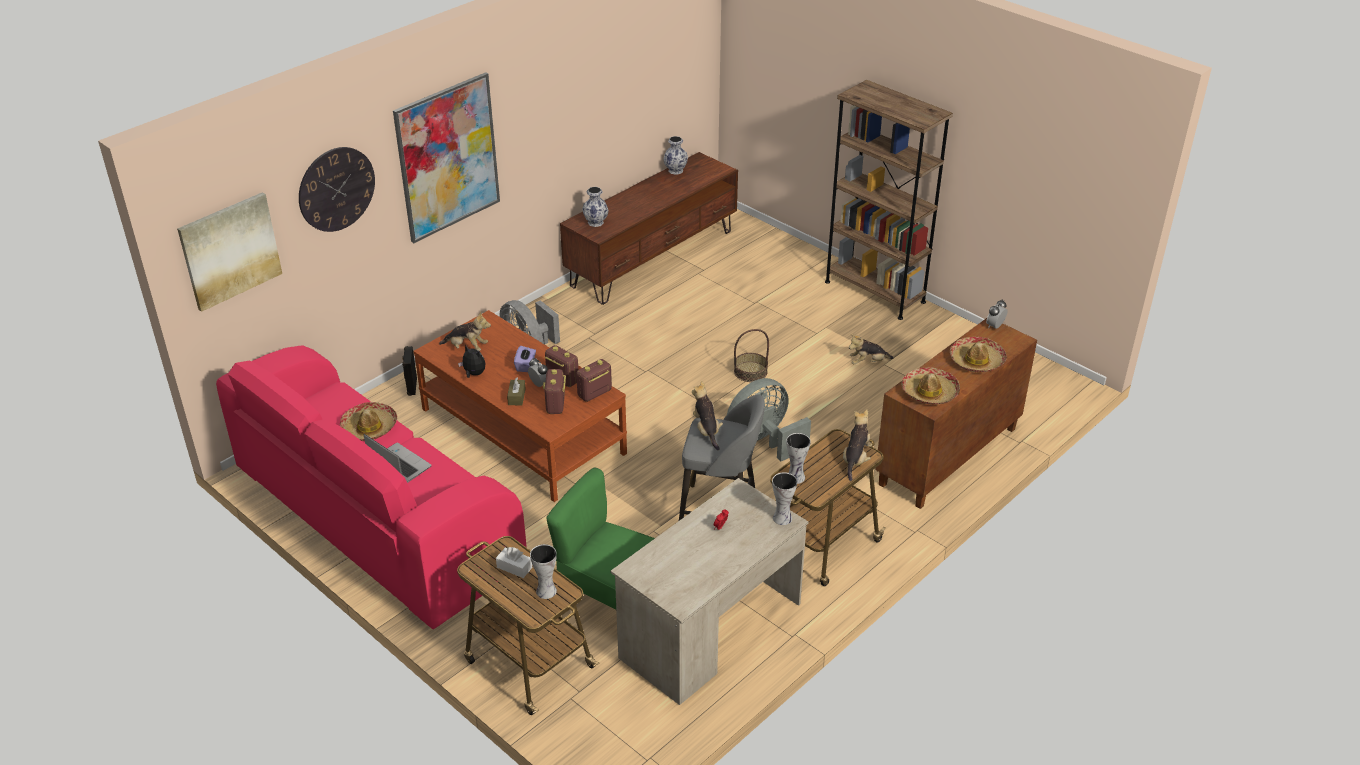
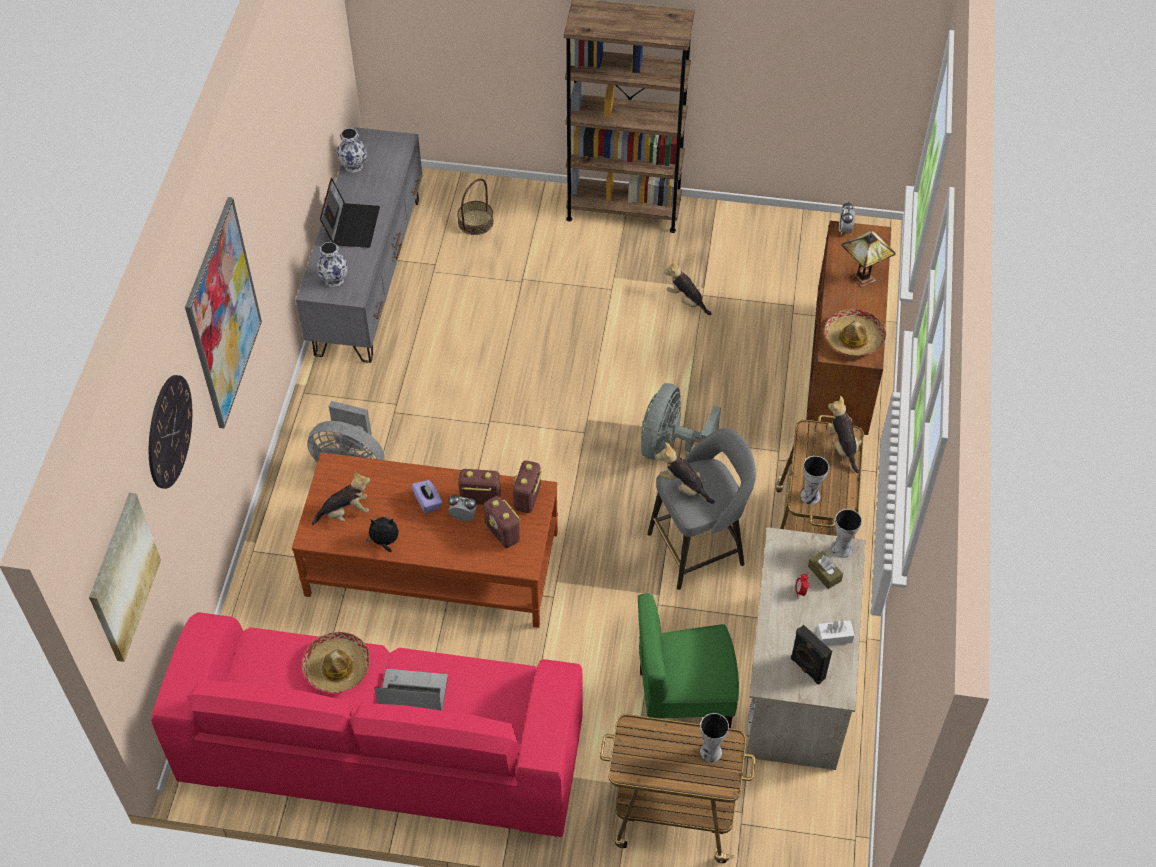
camera: 35 degrees left, 15 degrees up
(411, 386) = (265, 574): black speaker -> black speaker (807, 669)
(514, 567) = (659, 745): white tissue box -> white tissue box (834, 637)
(516, 397) = (455, 545): brown tissue box -> brown tissue box (824, 573)
(639, 200) = (351, 225): none -> laptop
(653, 257) = (369, 274): brown tv stand -> grey tv stand
(750, 372) = (589, 370): basket -> basket (475, 222)
(868, 362) = (686, 300): plush toy -> plush toy turned 90 degrees clockwise
(976, 361) = (862, 279): hat -> table lamp

